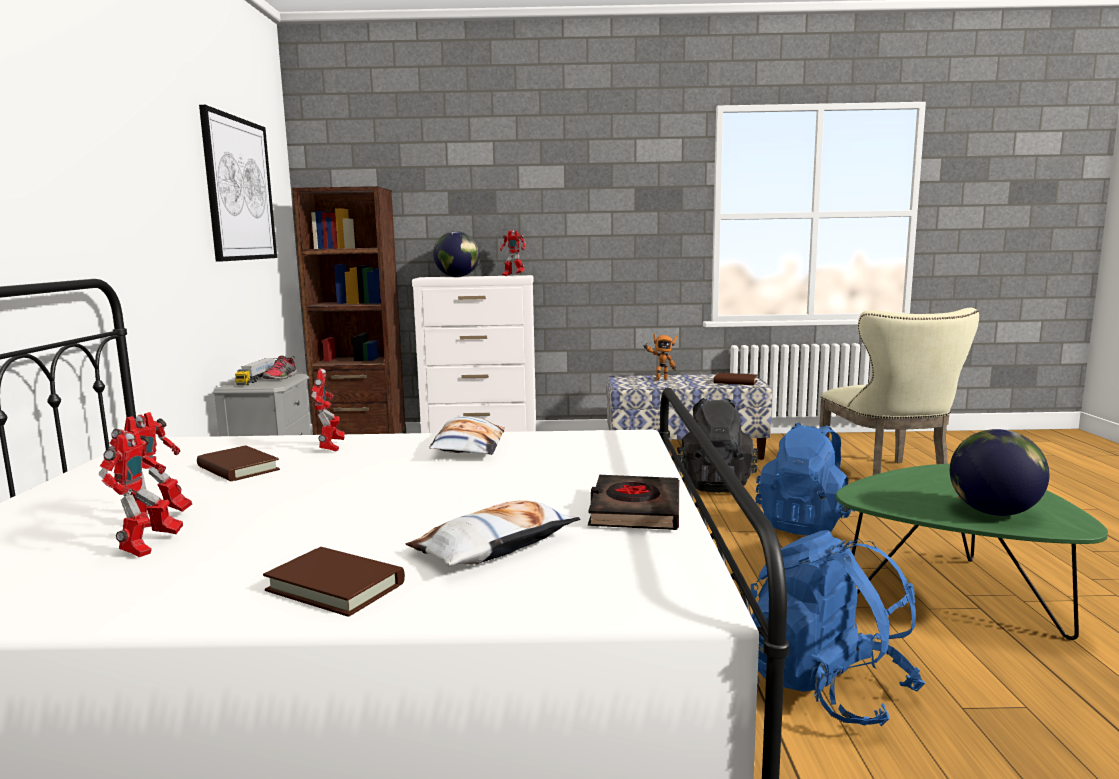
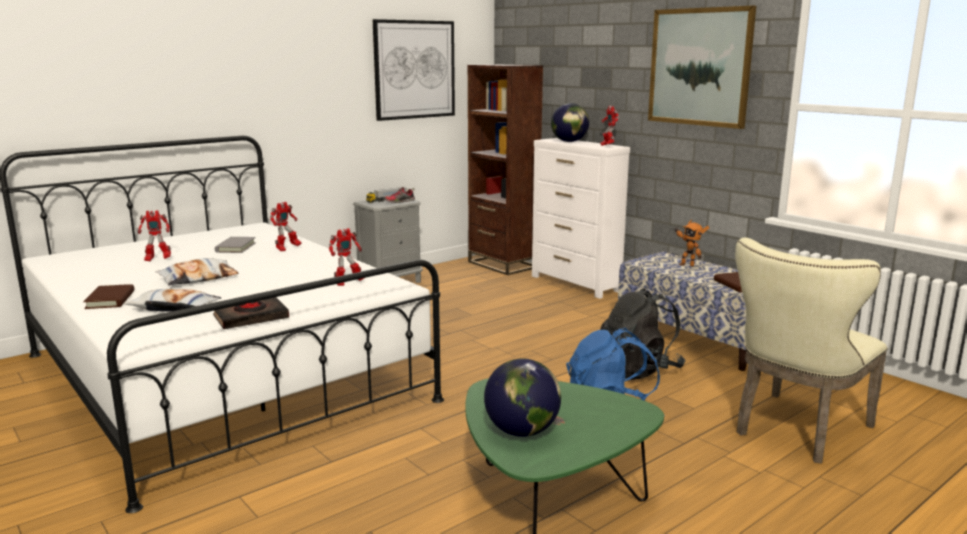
camera: 50 degrees right, 5 degrees up
(149, 547) = (128, 268): toy robot -> toy robot (348, 283)
(238, 468) = (235, 247): brown book -> grey book
(468, 446) = (324, 266): pillow -> pillow (198, 278)
(613, 184) = (699, 67): none -> picture
(826, 688) = (348, 482): blue backpack -> none

